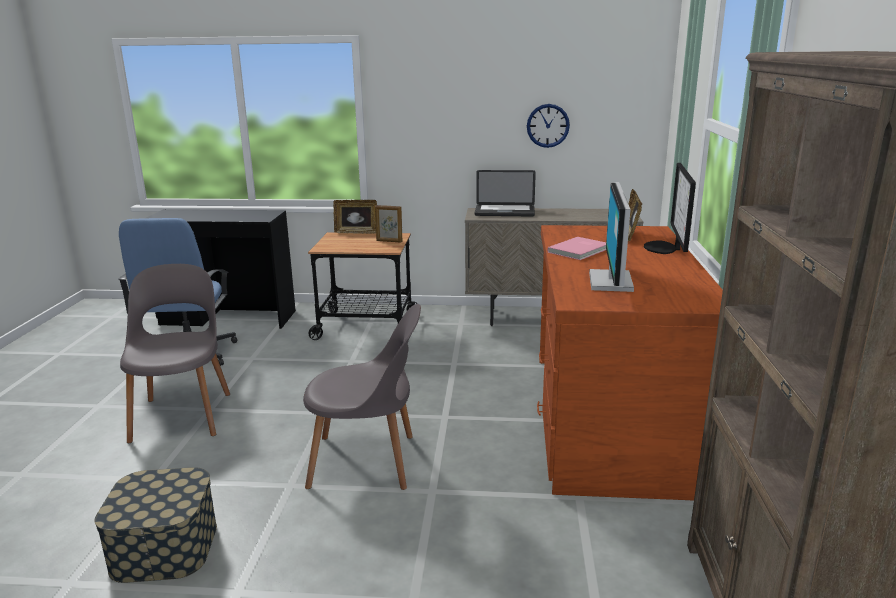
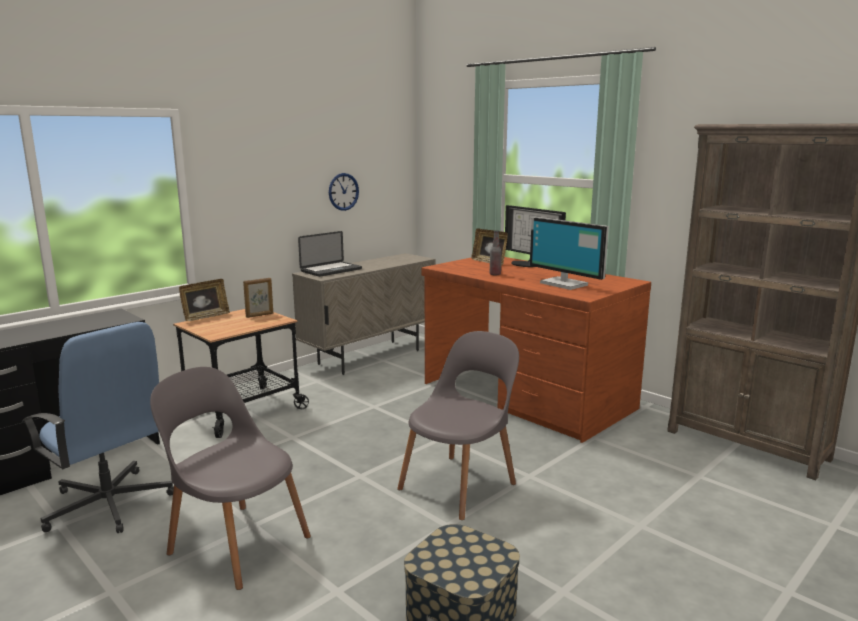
camera: 50 degrees left, 5 degrees down
(580, 250) = (495, 274): pink book -> bottle

